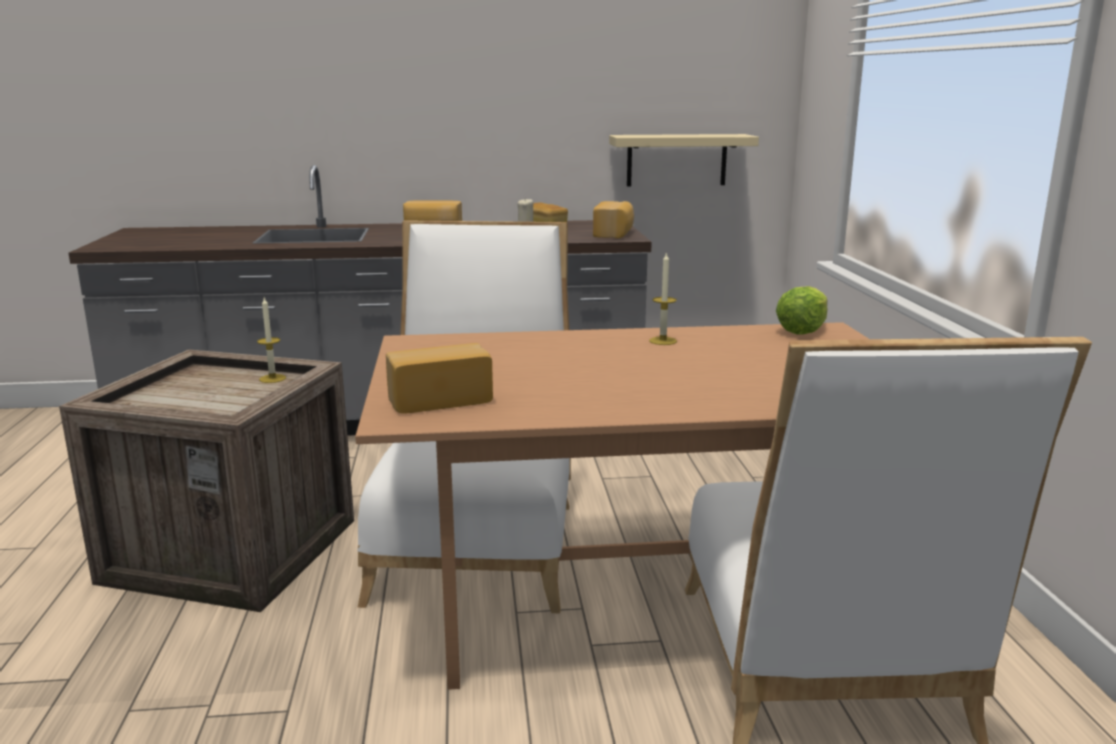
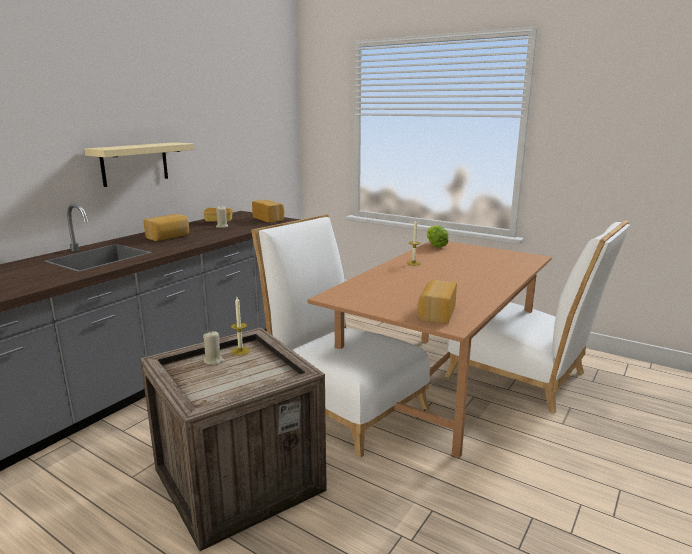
camera: 50 degrees left, 0 degrees up
(231, 377) = (213, 361): none -> beige candle
(676, 160) = (257, 172): beige shelf -> beige shelf (134, 164)

